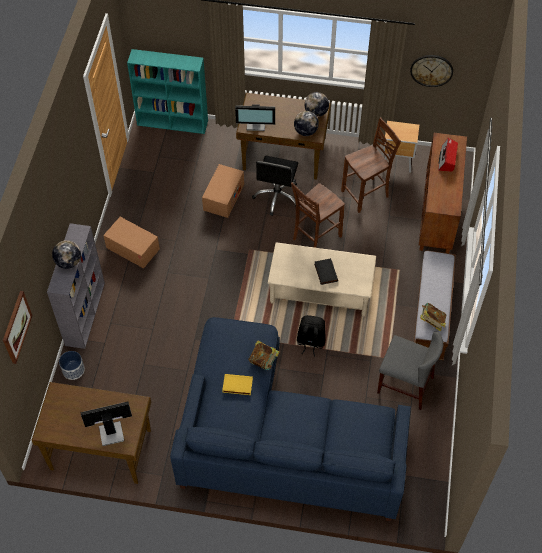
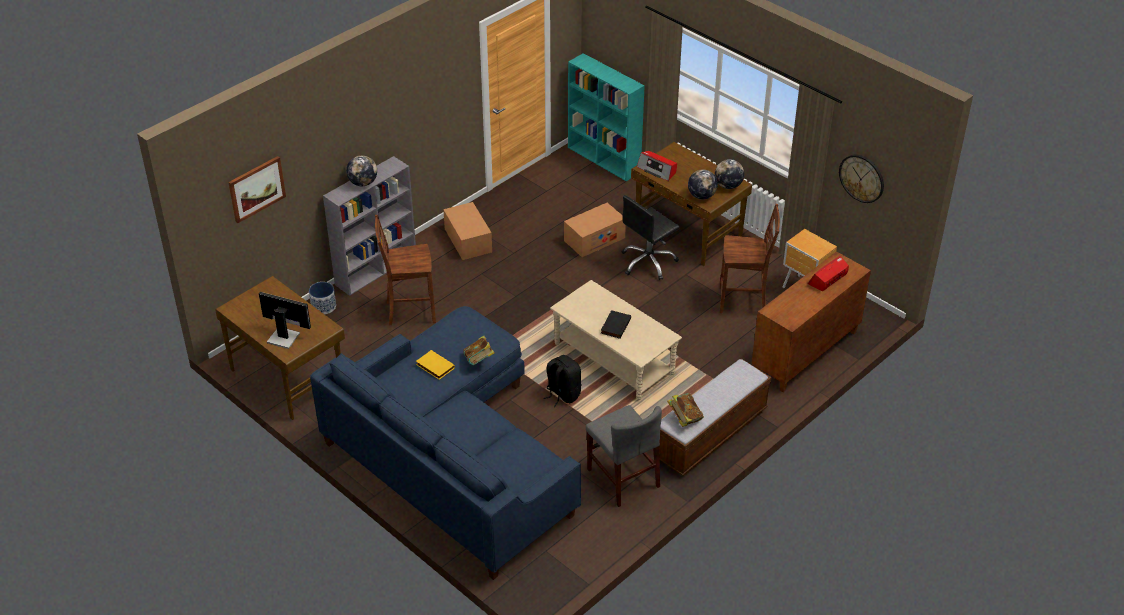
camera: 35 degrees right, 15 degrees down
(256, 124) = (657, 170): monitor -> radio
(315, 237) = (653, 313): brown chair -> brown chair (409, 311)

